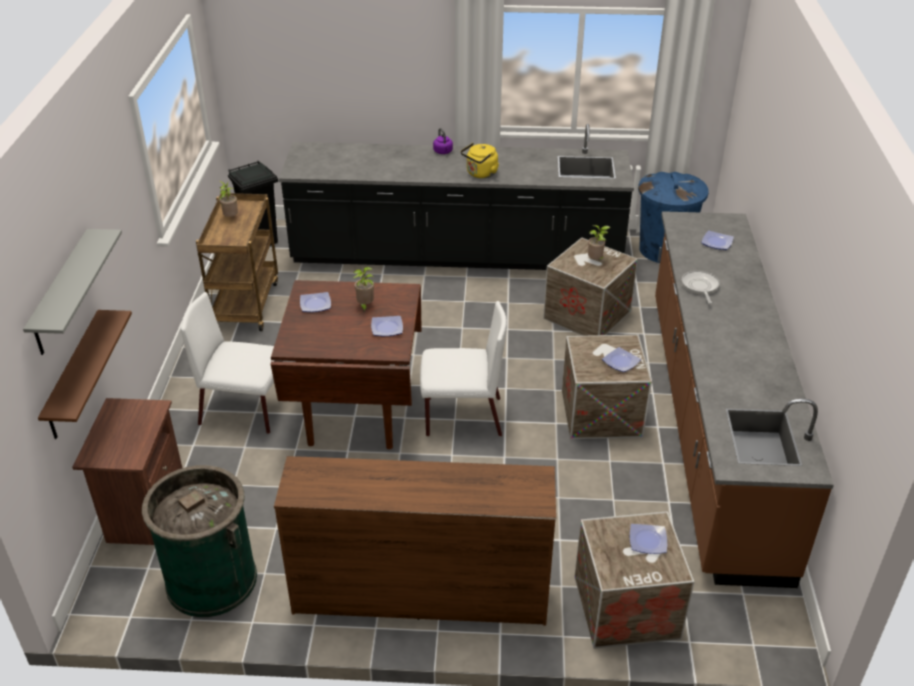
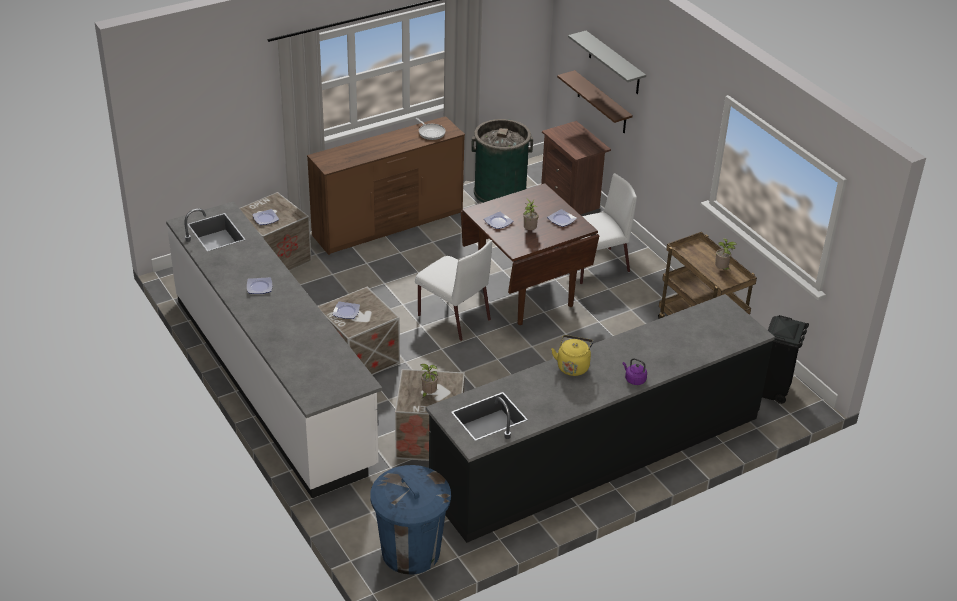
camera: 145 degrees right, 0 degrees up
(462, 417) = (453, 317): white chair -> white chair turned 105 degrees counterclockwise
(700, 287) = (306, 320): frying pan -> frying pan (430, 132)
(712, 425) = (273, 380): brown counter -> white counter
(716, 242) = (315, 369): plate -> plate (260, 287)

